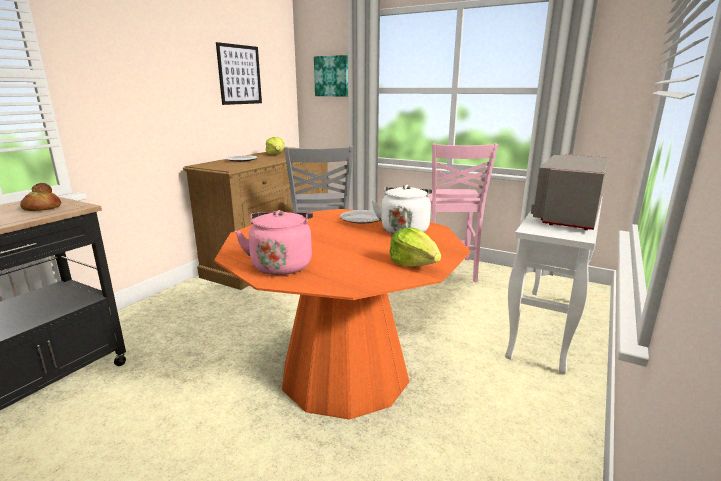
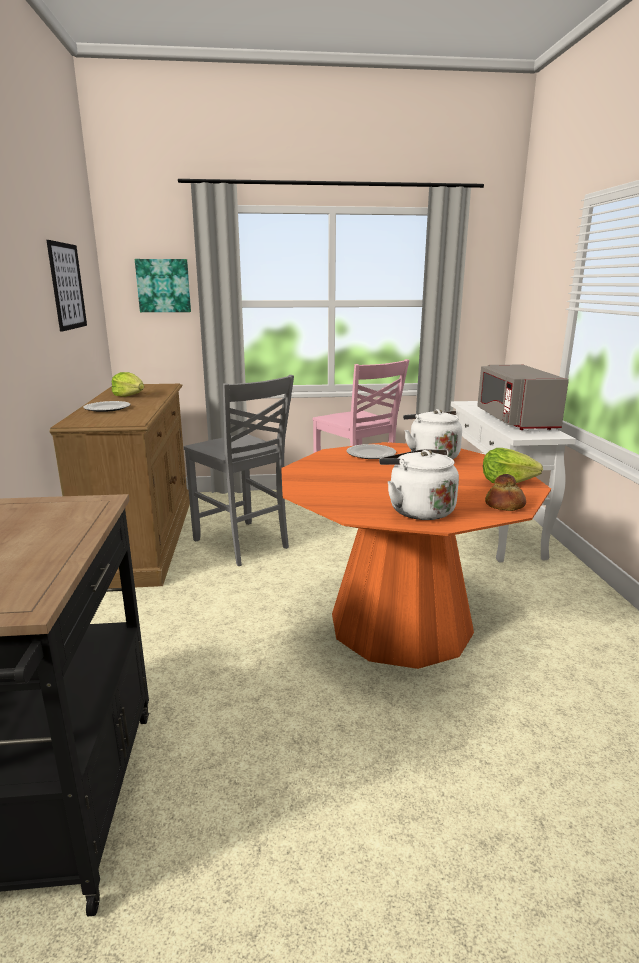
camera: 35 degrees left, 0 degrees up
(41, 208) = (51, 515): bread -> bread (505, 505)
(282, 265) = (417, 510): pink kettle -> white kettle

